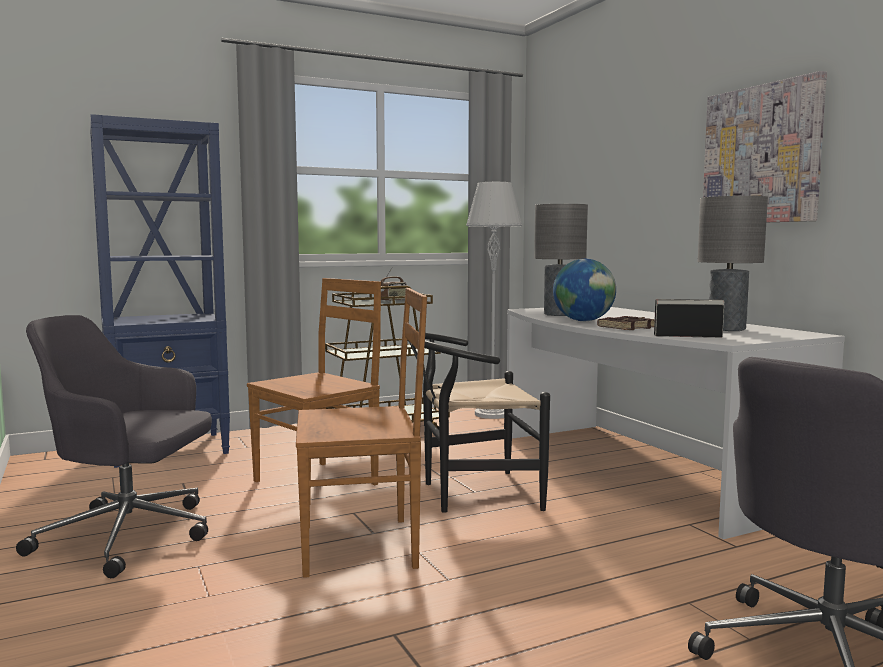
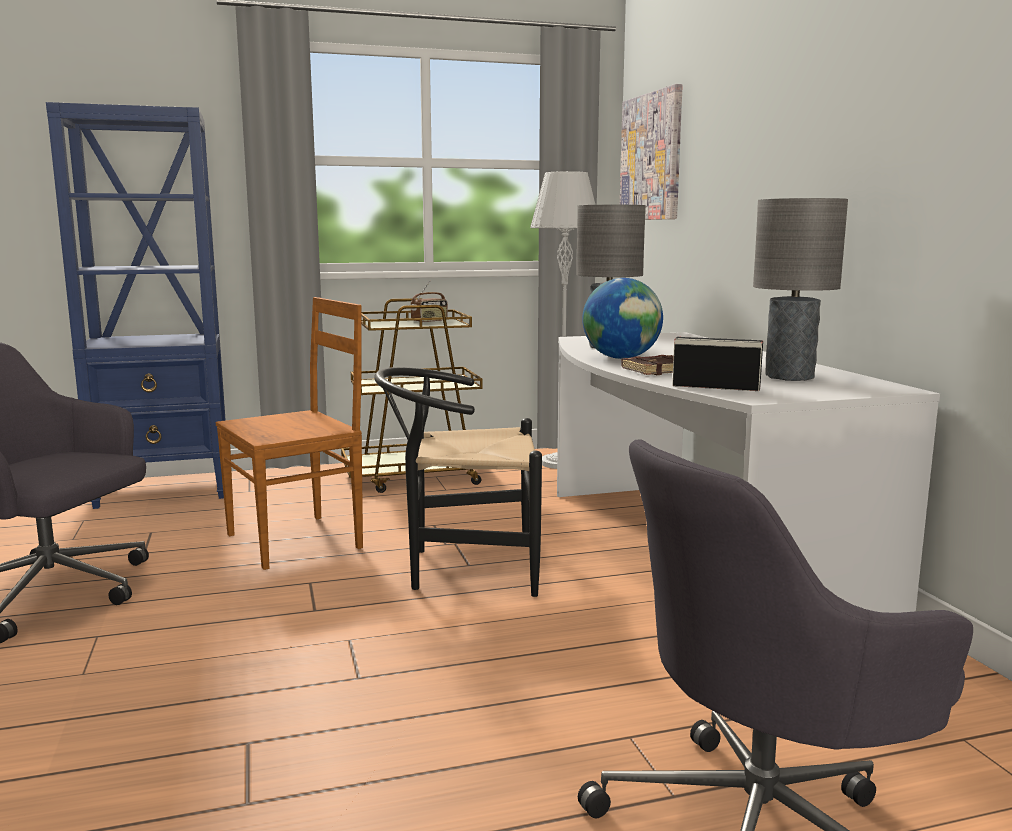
camera: 10 degrees right, 5 degrees up
(362, 546) = (290, 626): brown chair -> none
(761, 154) = (861, 137): picture -> picture (651, 157)

